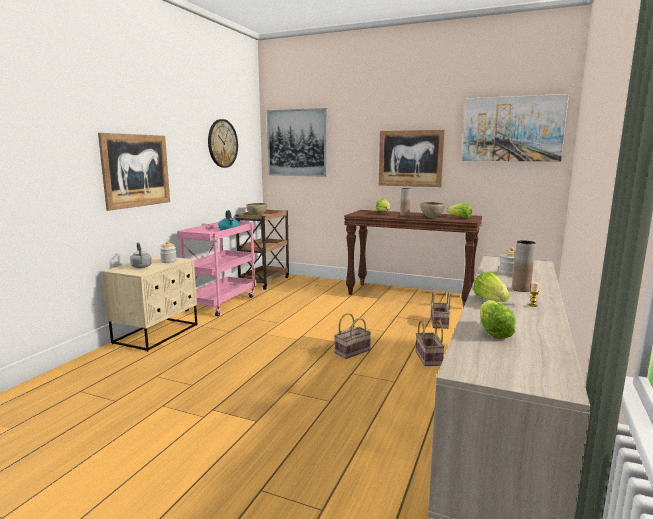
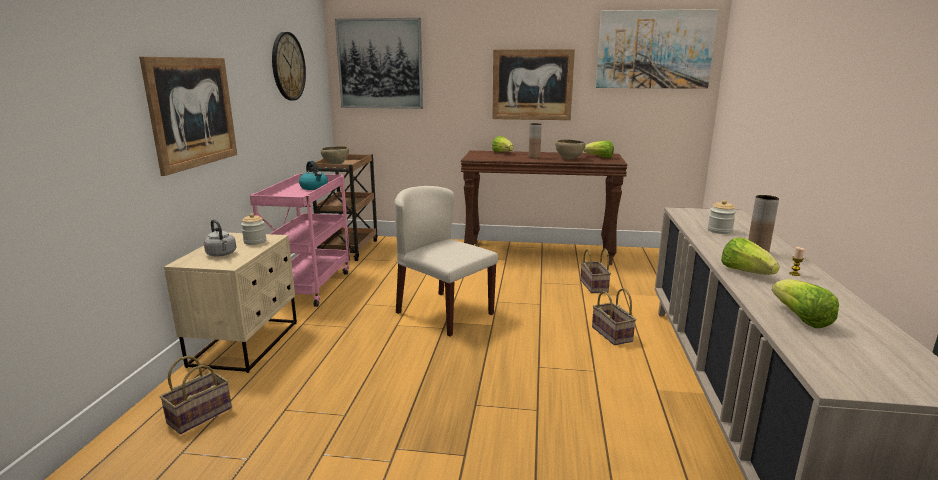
camera: 15 degrees left, 5 degrees up
(304, 329) = (444, 313): none -> beige chair
(352, 351) = (520, 336): basket -> basket (200, 414)

